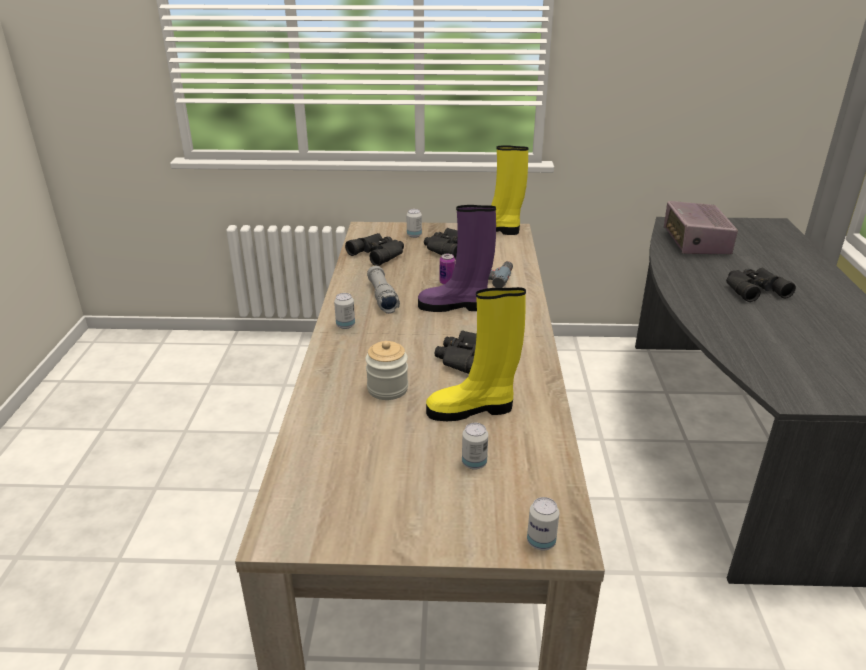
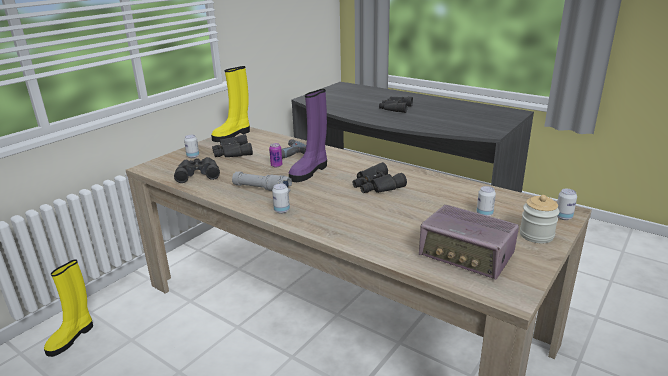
camera: 55 degrees left, 5 degrees down
(387, 389) = (381, 218): jar -> jar (536, 235)
(472, 409) = (431, 199): yellow boot -> yellow boot (72, 337)
(695, 243) = (334, 102): radio -> radio (467, 256)

